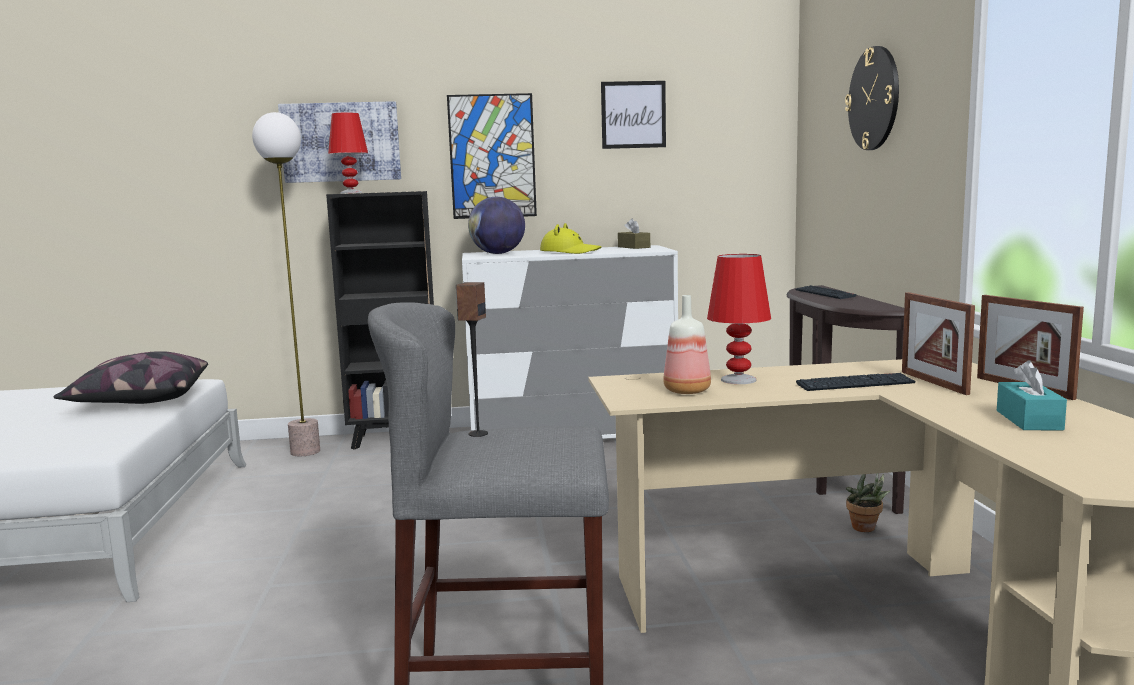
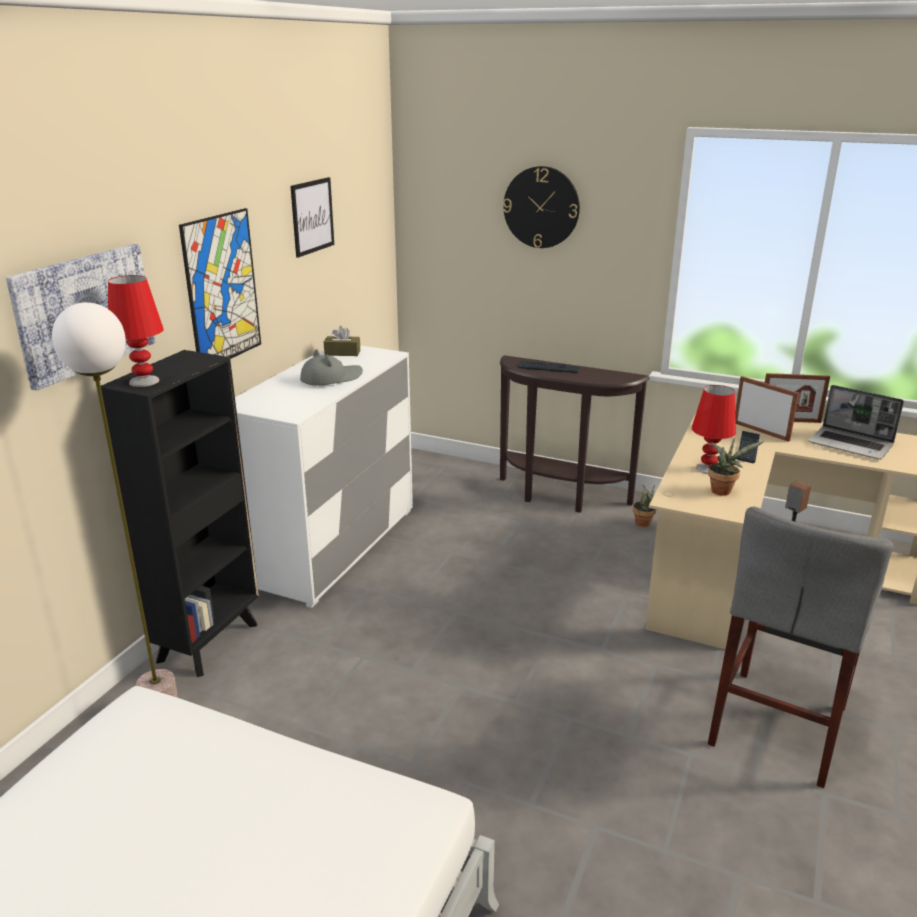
camera: 60 degrees left, 15 degrees up
(139, 401) = (198, 762): pillow -> none
(498, 253) = (272, 400): globe -> none
(570, 252) = (331, 378): yellow hat -> grey hat
(686, 390) = (723, 490): bottle -> potted plant
(933, 382) = (761, 431): picture frame -> picture frame turned 150 degrees counterclockwise
(1029, 420) = (851, 444): turquoise tissue box -> laptop

